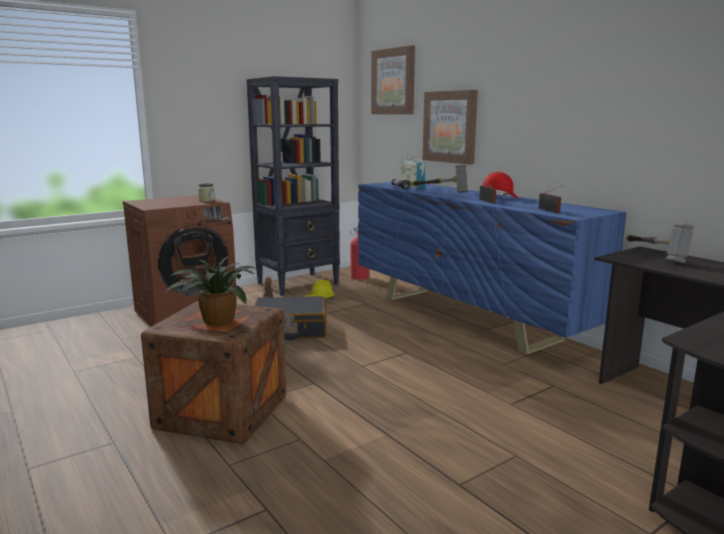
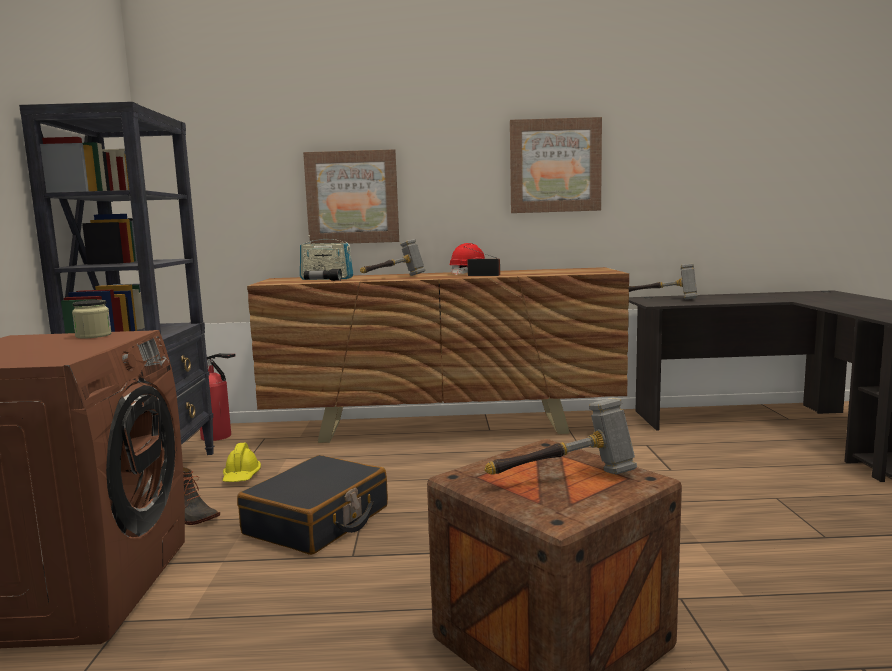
camera: 55 degrees left, 5 degrees down
(215, 321) = (564, 478): potted plant -> hammer
(393, 81) = (228, 138): picture -> picture (555, 166)
(466, 317) = (444, 428): blue cabinet -> brown cabinet
(549, 211) = (571, 272): radio -> none

